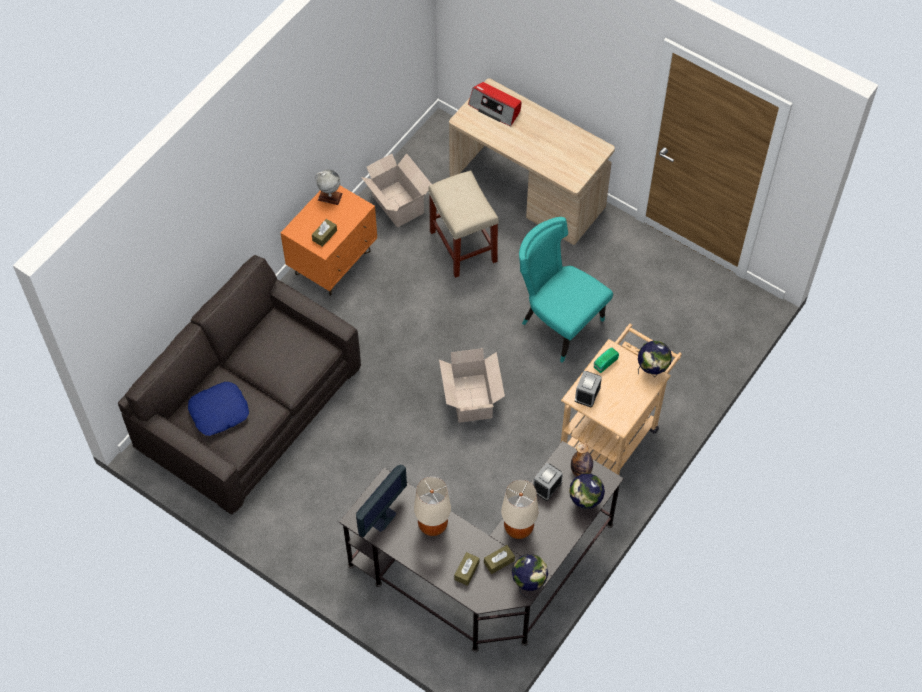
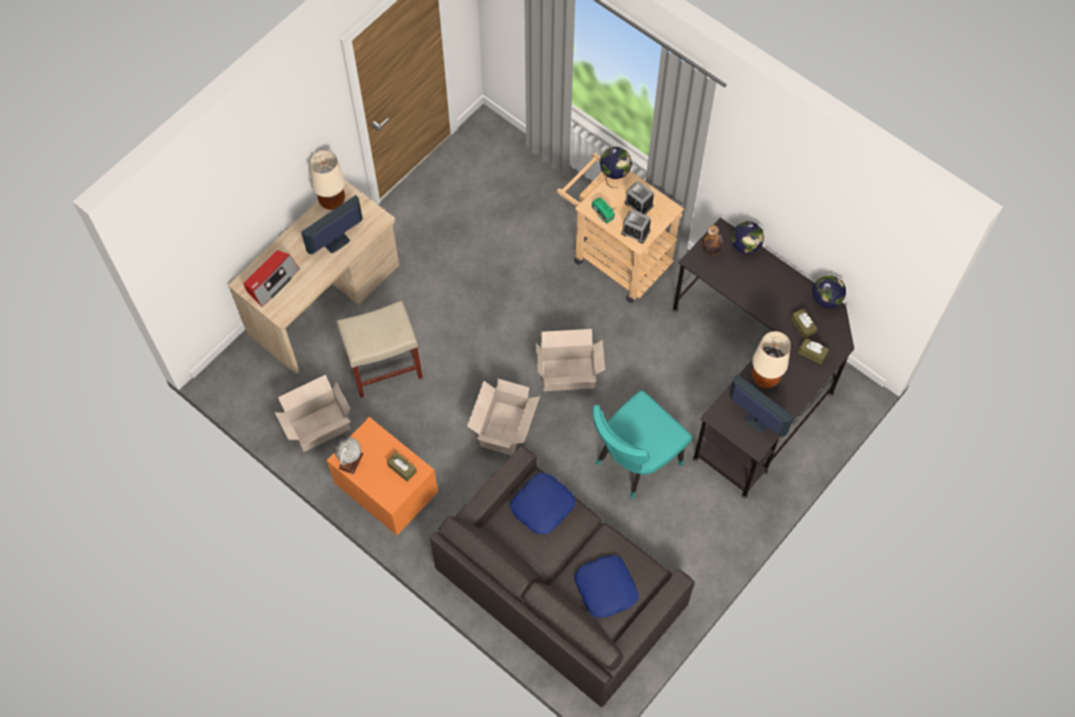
camera: 85 degrees left, 5 degrees up
(300, 354) = (542, 506): none -> blue pillow
(406, 348) = (503, 430): none -> cardboard box
(519, 528) = (769, 306): beige table lamp -> beige table lamp (332, 201)
(542, 151) = (336, 243): none -> monitor
(547, 486) = (726, 279): alarm clock -> alarm clock (638, 204)
(558, 322) = (488, 289): turquoise chair -> turquoise chair (633, 462)

